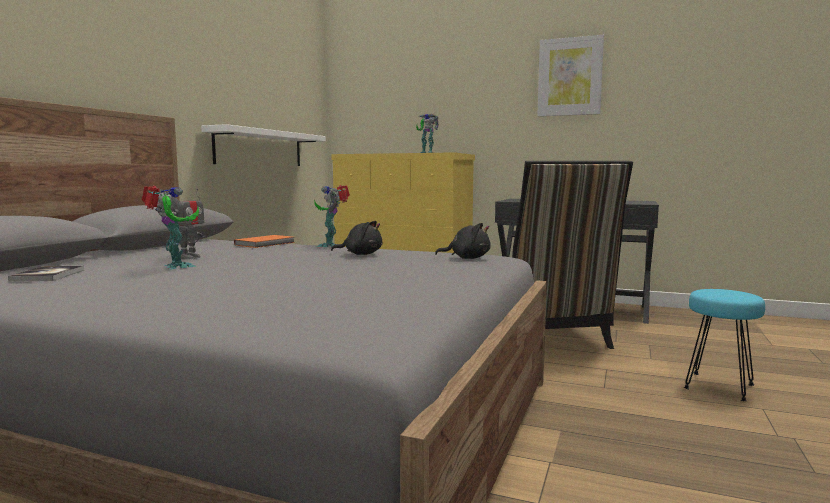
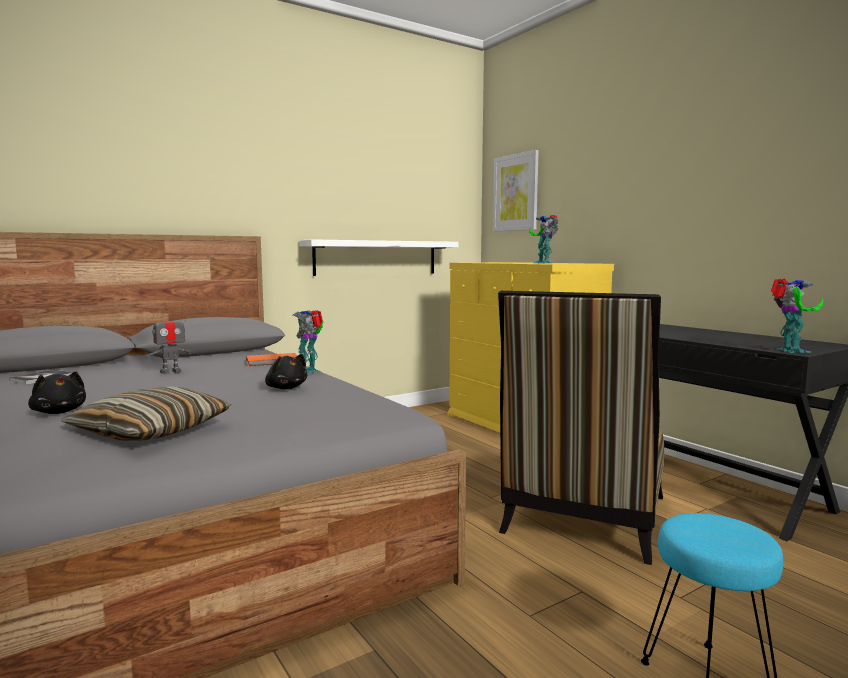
camera: 35 degrees right, 0 degrees up
(175, 267) = (114, 382): toy robot -> toy robot (790, 351)
(381, 284) = (151, 431): none -> pillow
(467, 258) = (350, 410): black plush toy -> black plush toy (59, 412)
(570, 77) = (738, 154): picture -> picture (515, 192)

